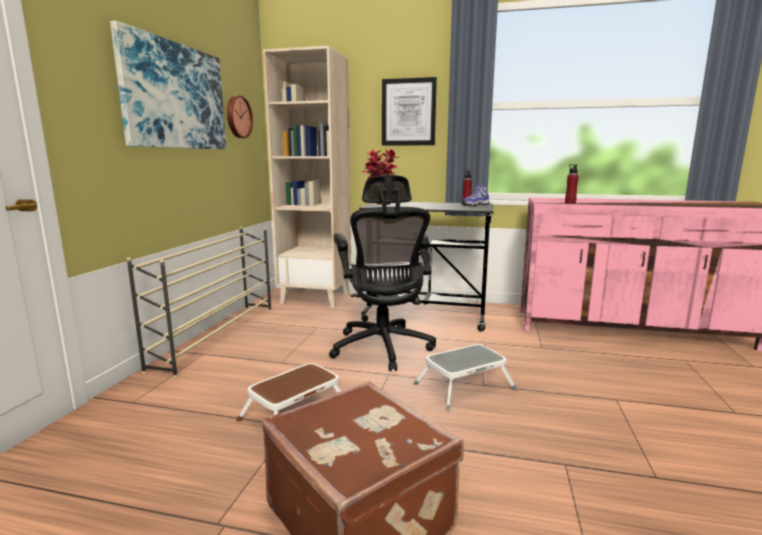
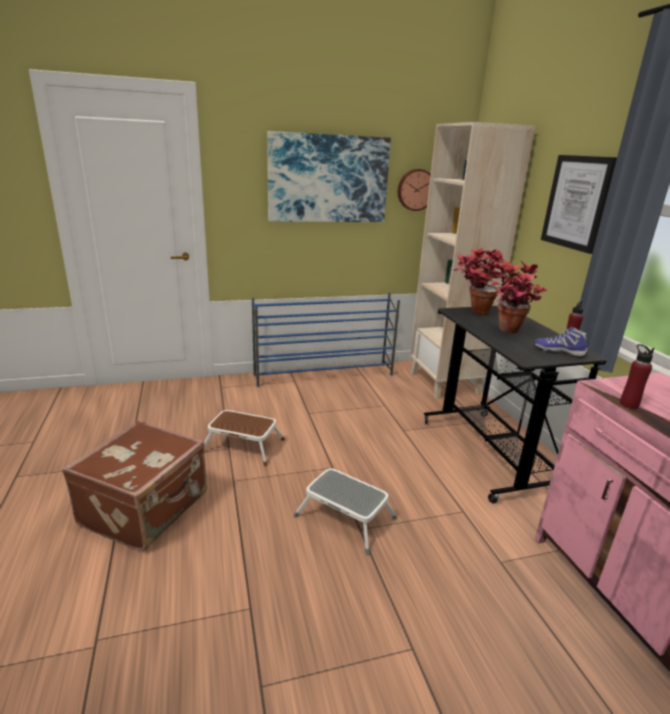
camera: 60 degrees right, 10 degrees up
(218, 336) = (324, 375): beige shoe rack -> blue shoe rack
(382, 348) = (378, 450): office chair -> none
(431, 206) = (507, 332): none -> potted plant

